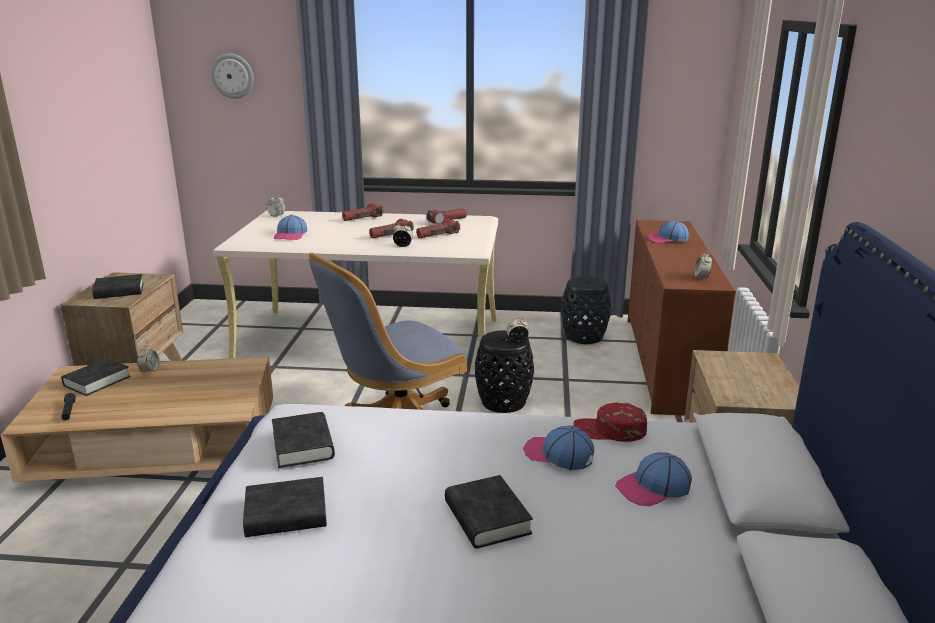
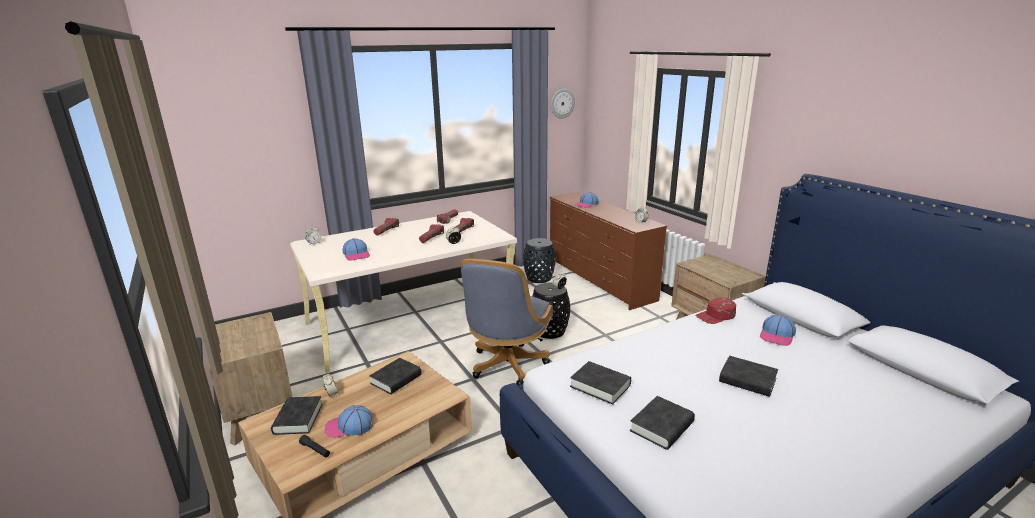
camera: 35 degrees left, 0 degrees up
(119, 291) = (247, 339): black book -> black book (396, 379)
(232, 76) = (239, 131): wall clock -> wall clock (562, 103)
(558, 454) = (718, 336): cap -> cap (349, 426)

